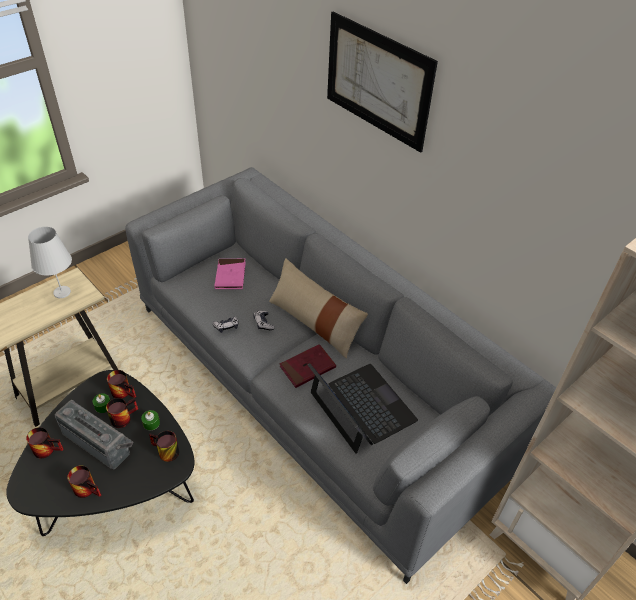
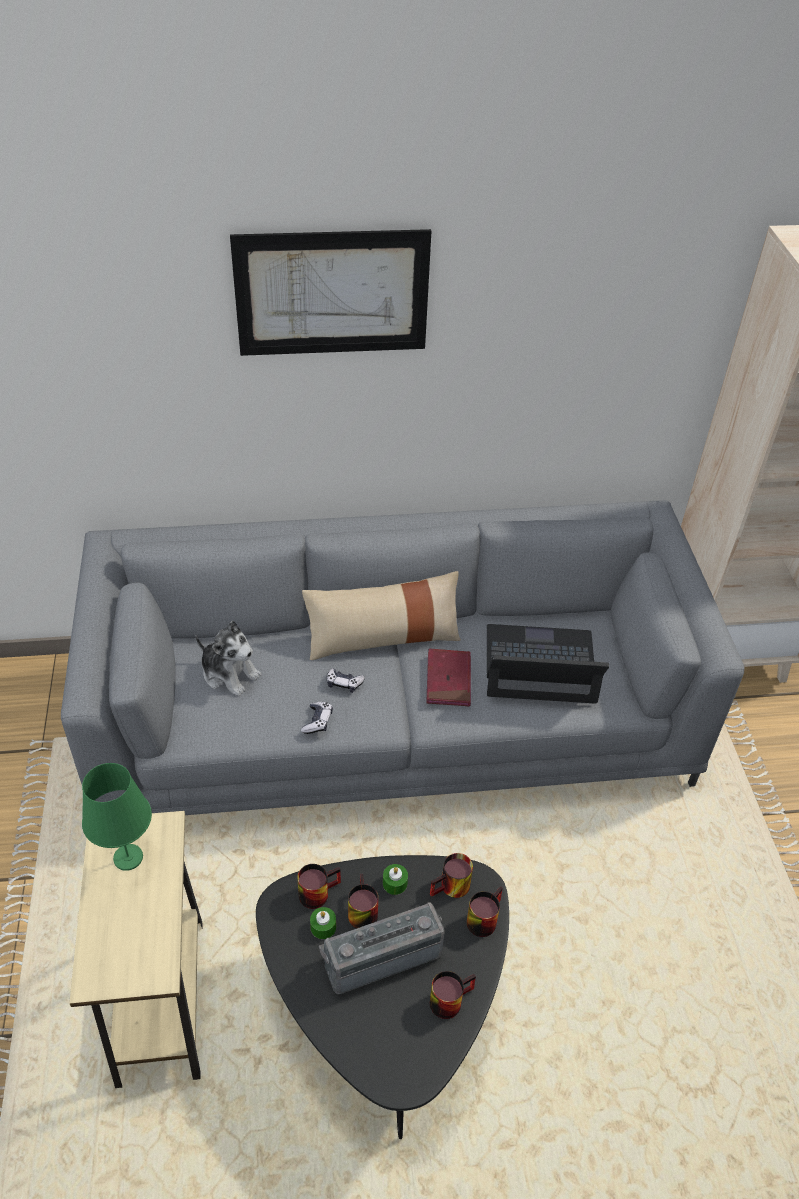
camera: 55 degrees left, 0 degrees up
(48, 448) = (347, 1023): mug -> mug (482, 917)
(62, 292) = (127, 857): white table lamp -> green table lamp
(230, 275) = (229, 673): pink book -> plush toy

